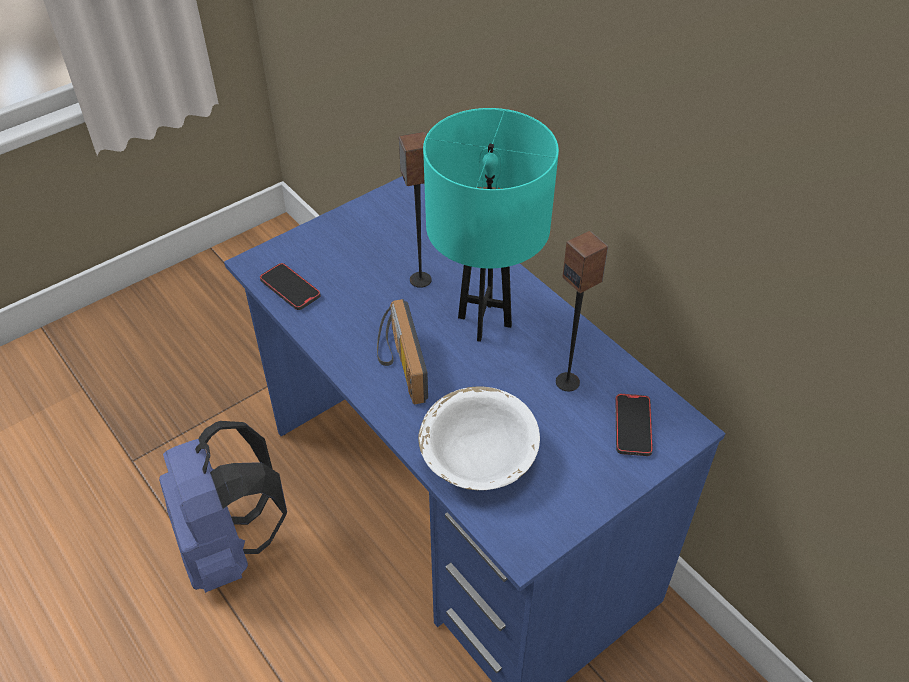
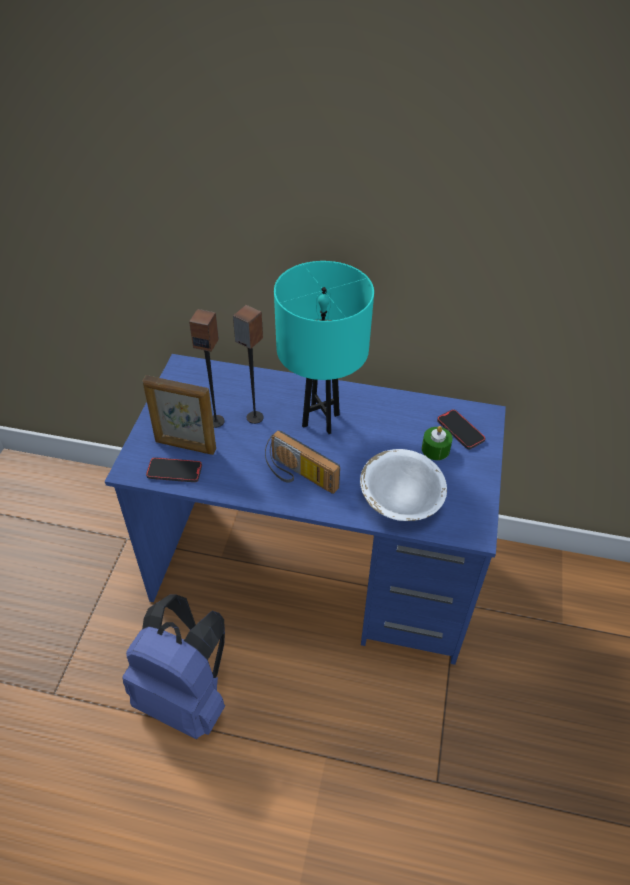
camera: 40 degrees left, 0 degrees up
(325, 270) = (185, 446): none -> picture frame
(568, 382) = (403, 427): speaker -> speaker (216, 421)
(578, 428) = (435, 449): none -> green candle

